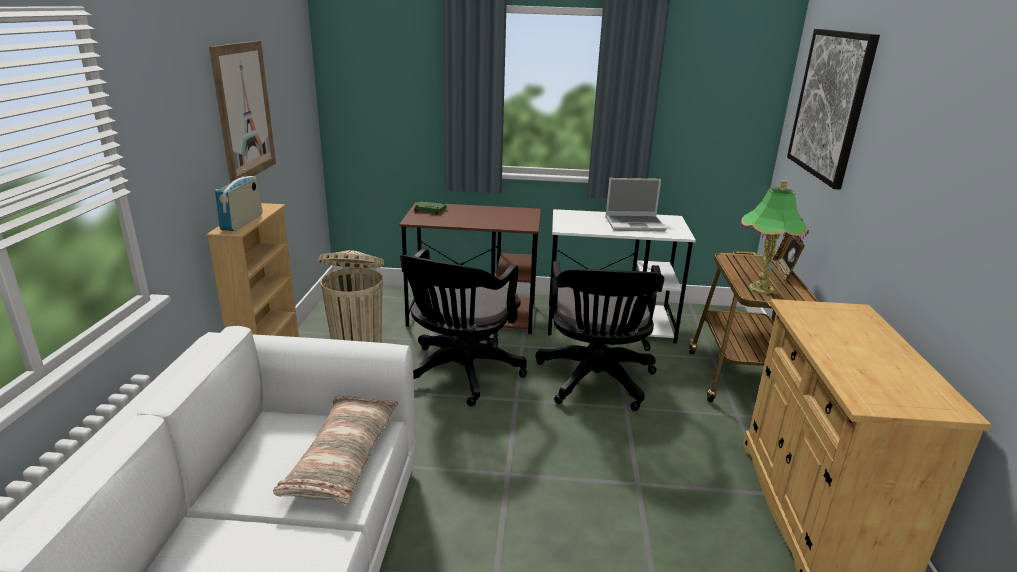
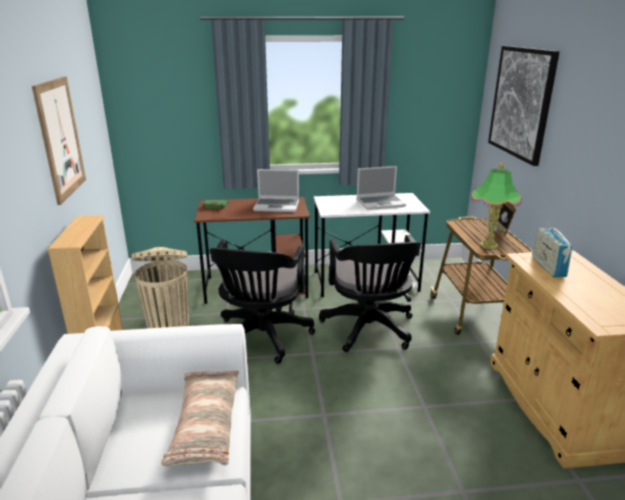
camera: 10 degrees left, 0 degrees up
(242, 222) = (75, 235): radio -> radio (548, 267)
(504, 216) = (277, 206): none -> laptop

